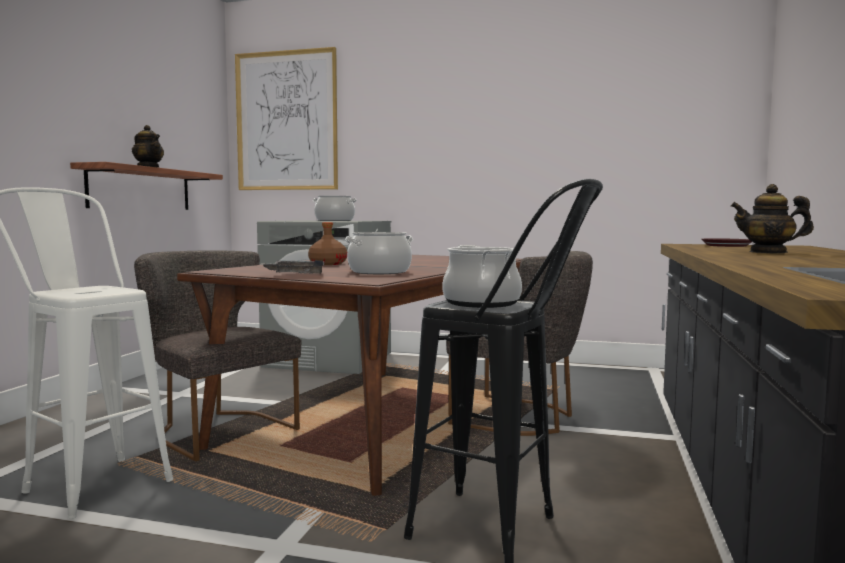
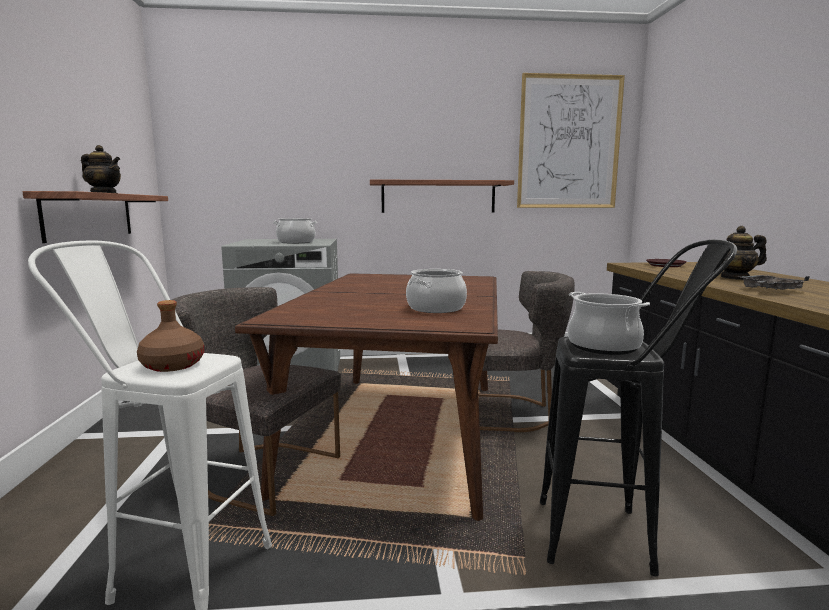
camera: 20 degrees left, 5 degrees up
(286, 121) = (223, 140): picture -> picture (569, 143)
(296, 275) = (375, 320): grey tray -> grey tray (769, 290)
(327, 264) = (352, 296): brown bottle -> brown bottle (172, 365)
(504, 174) = (438, 197): none -> shelf

